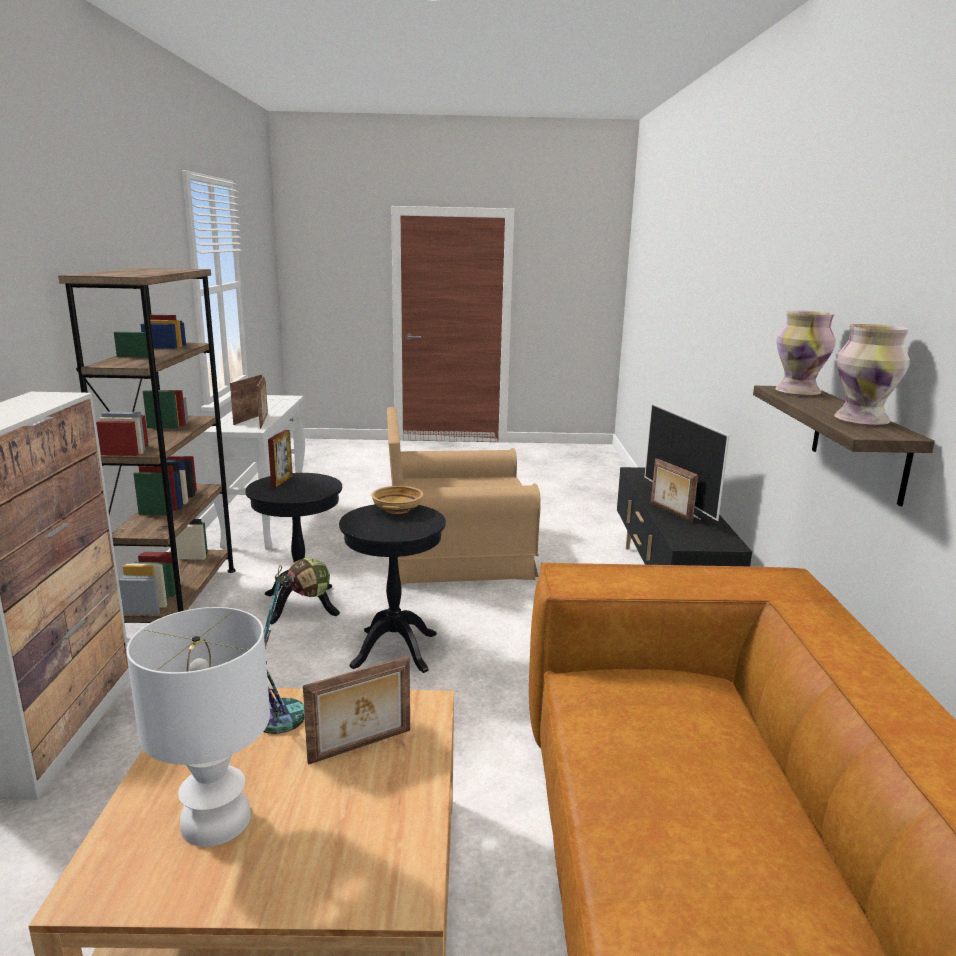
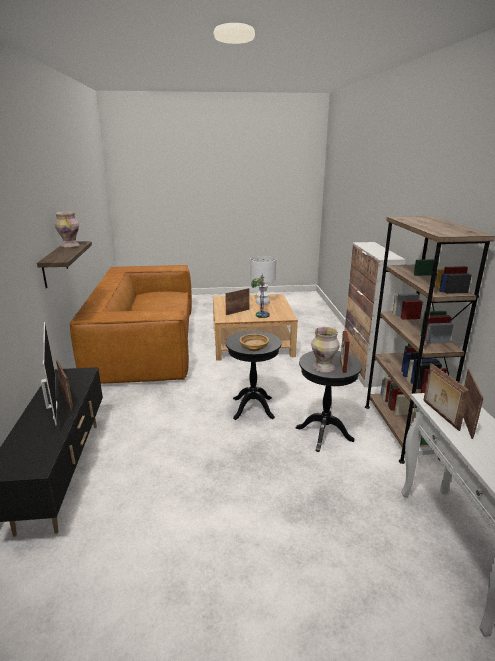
camera: 175 degrees right, 5 degrees up
(457, 550) = (231, 511): brown armchair -> none
(797, 392) = (57, 258): vase -> vase (323, 368)

